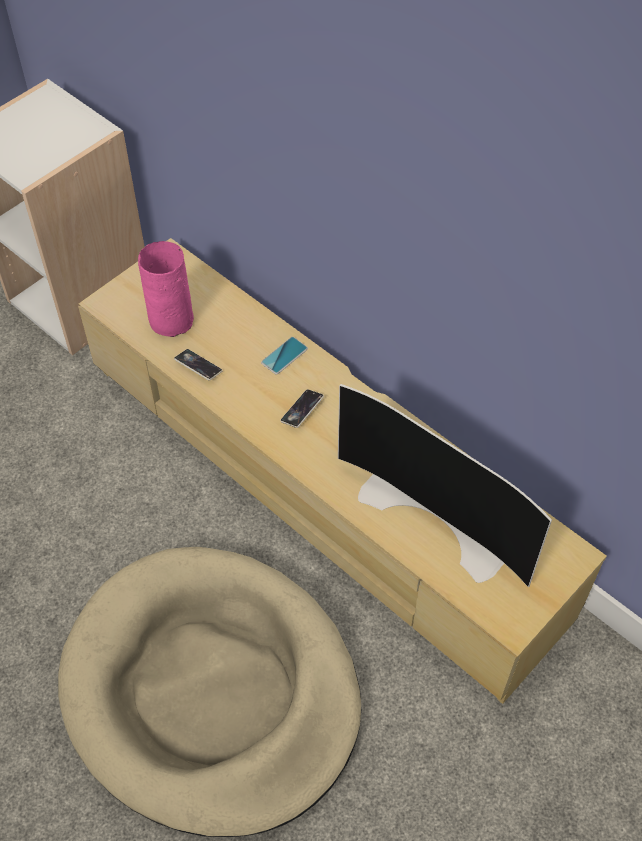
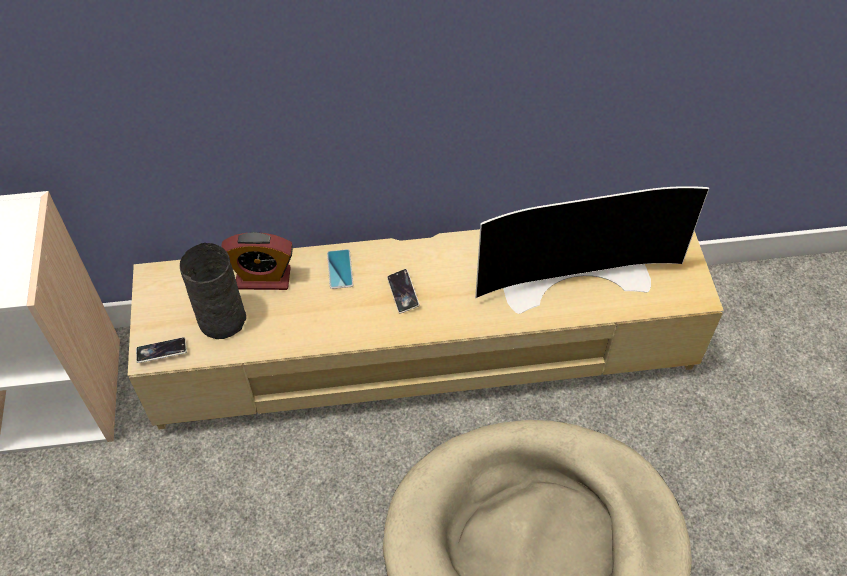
camera: 50 degrees left, 0 degrees up
(171, 319) = (221, 319): pink vase -> grey vase
(198, 366) = (290, 332): phone -> phone (162, 352)
(230, 317) = (263, 278): none -> alarm clock

